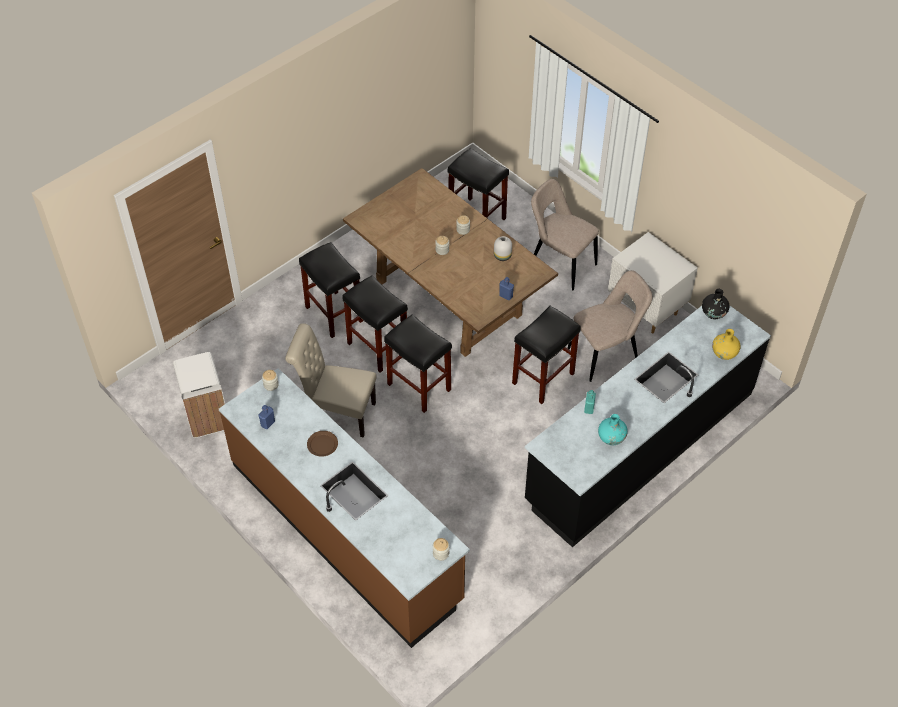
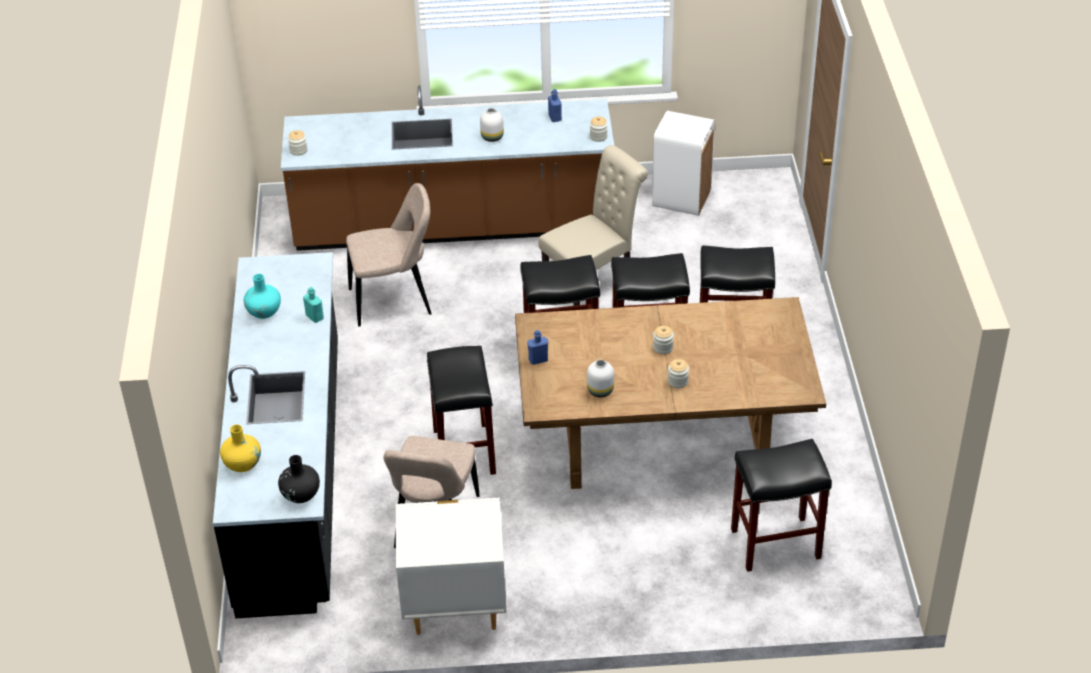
camera: 130 degrees right, 10 degrees down
(322, 444) = (492, 137): brown plate -> white vase
(560, 264) = (614, 575): beige chair -> beige chair (394, 301)

